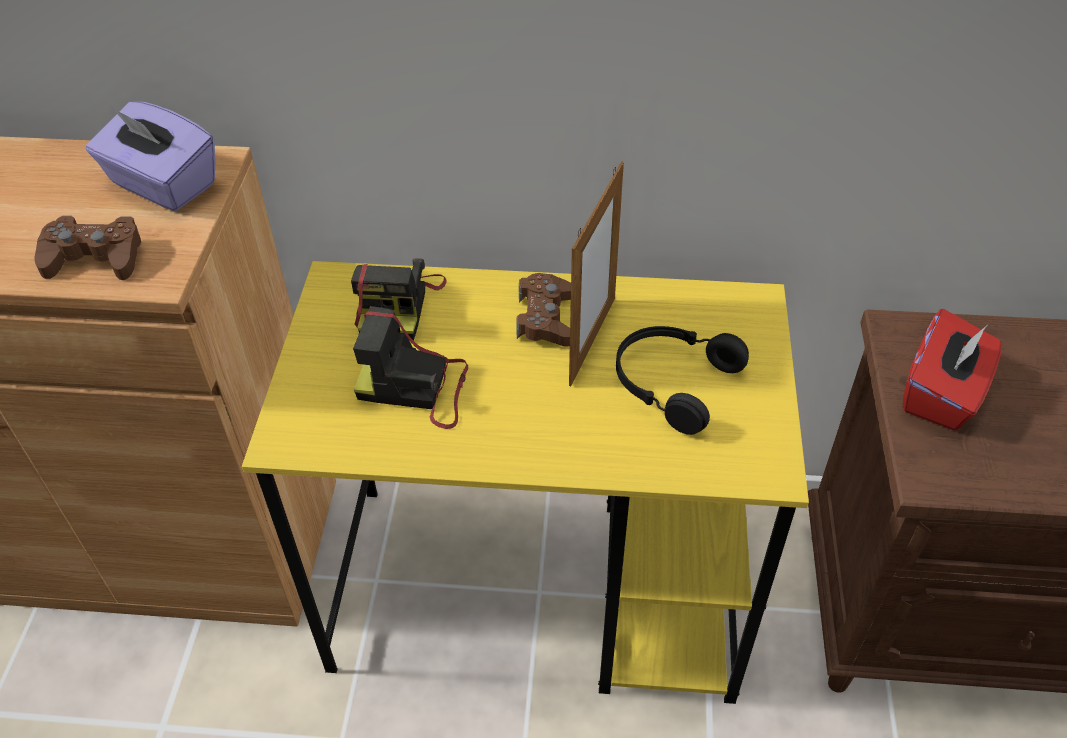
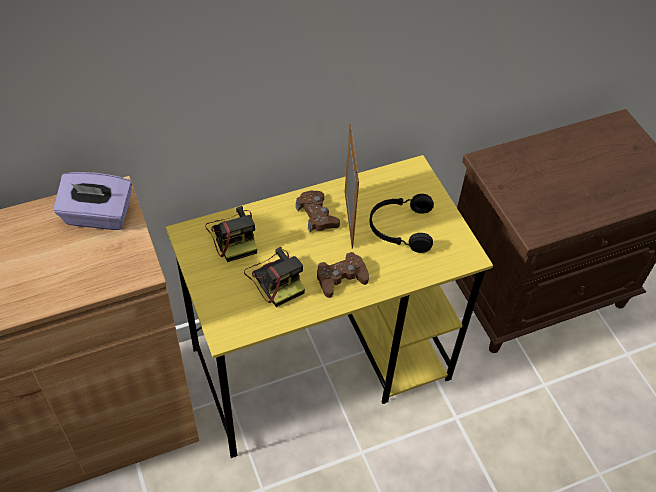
camera: 30 degrees left, 5 degrees up
(95, 258) = (96, 273): brown game controller -> brown game controller (341, 278)
(416, 388) = (275, 278): camera -> camera turned 105 degrees counterclockwise
(942, 394) = (519, 188): red tissue box -> none

